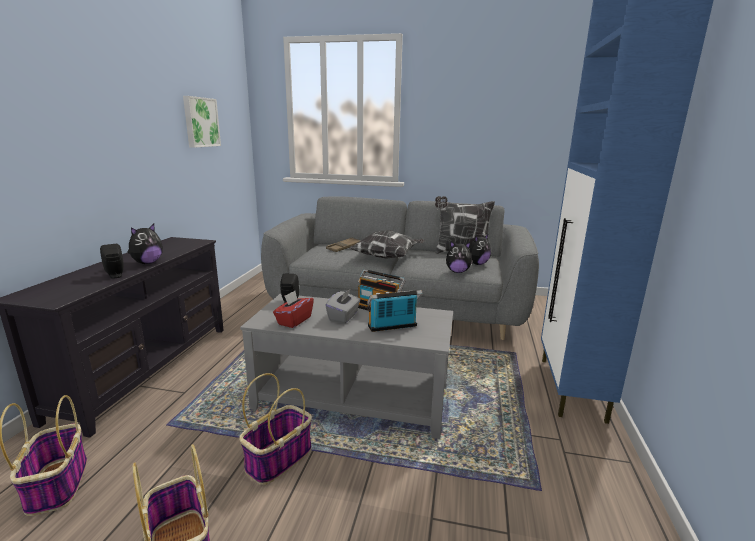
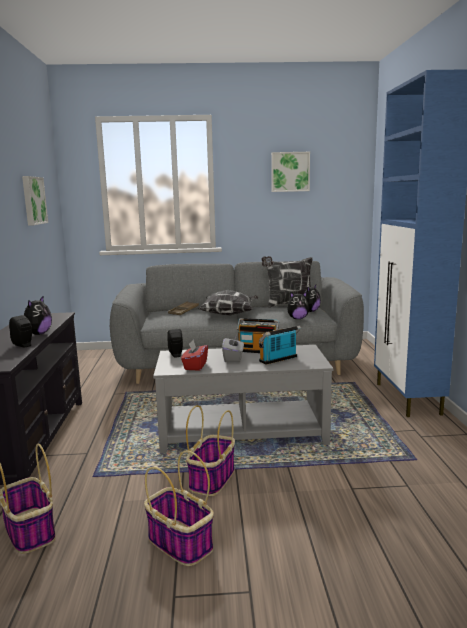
camera: 15 degrees left, 5 degrees down
(486, 101) = (290, 172): none -> picture

